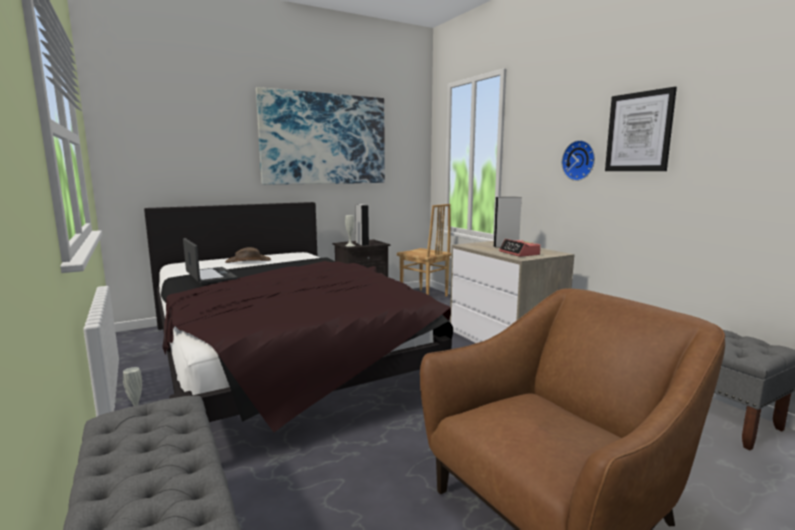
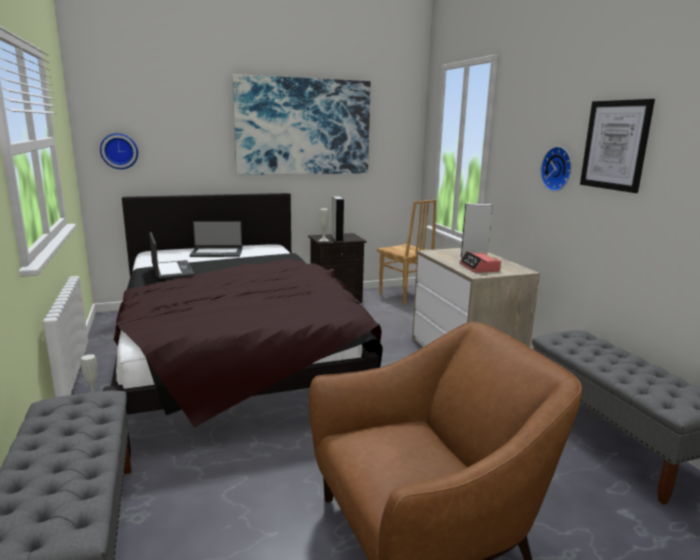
camera: 10 degrees right, 5 degrees up
(140, 161) = (119, 151): none -> wall clock
(248, 261) = (217, 253): brown hat -> laptop

